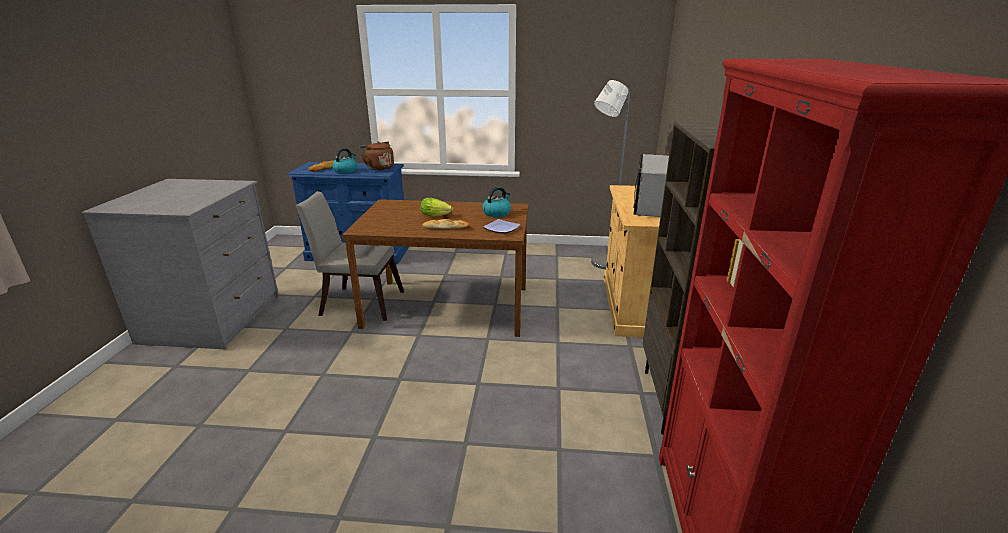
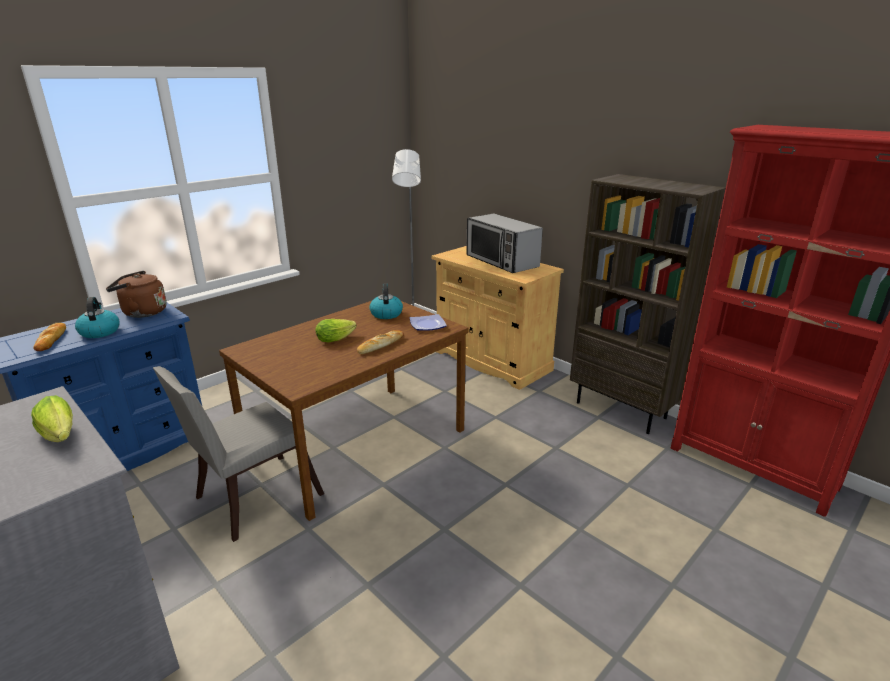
camera: 50 degrees left, 0 degrees up
(209, 196) = (60, 435): none -> lettuce

